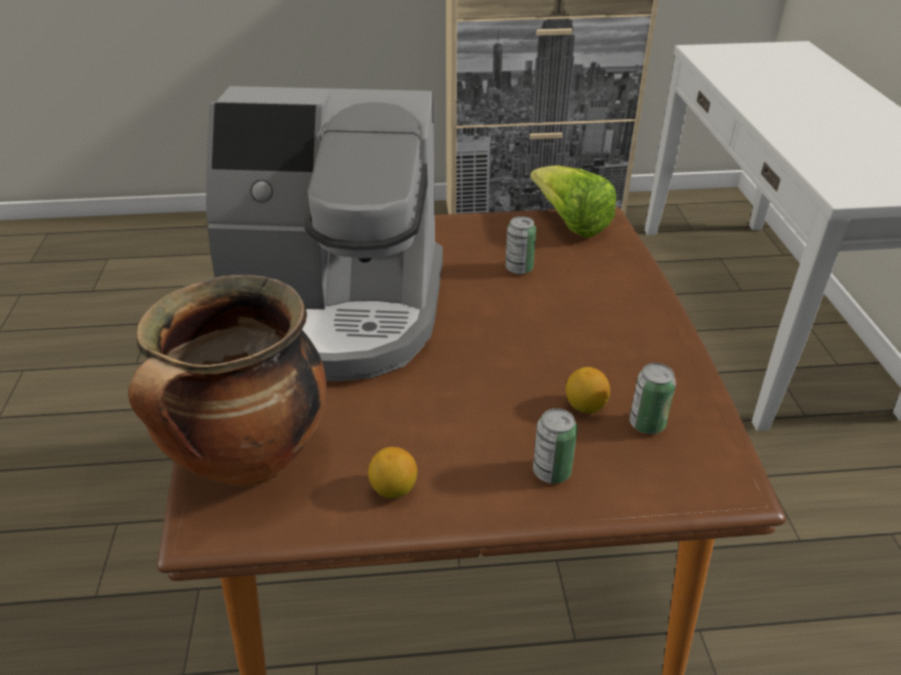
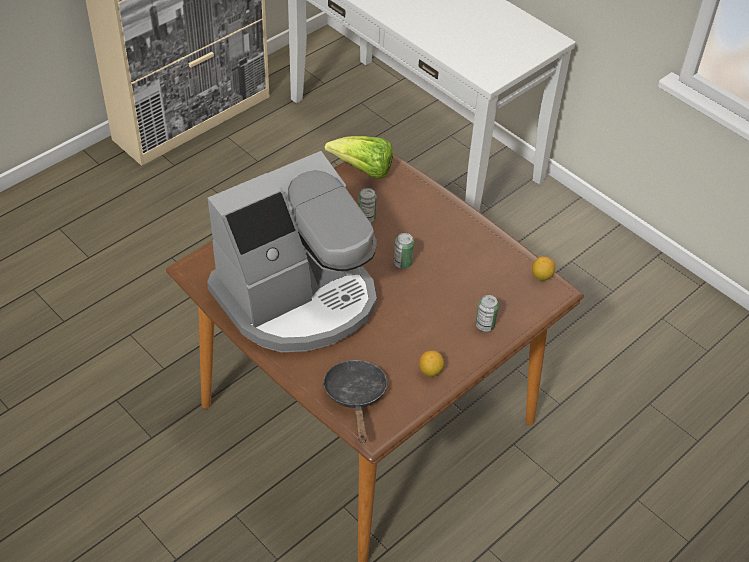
camera: 40 degrees left, 10 degrees up
(250, 461) = (356, 396): cooking pot -> black frying pan
(585, 406) = (471, 285): lemon -> lemon (541, 276)
(647, 424) = (503, 279): can -> can (403, 263)

